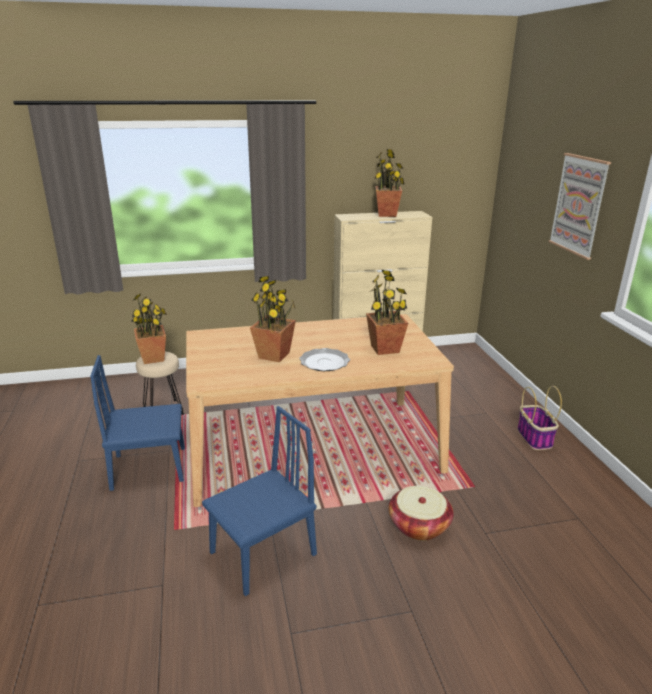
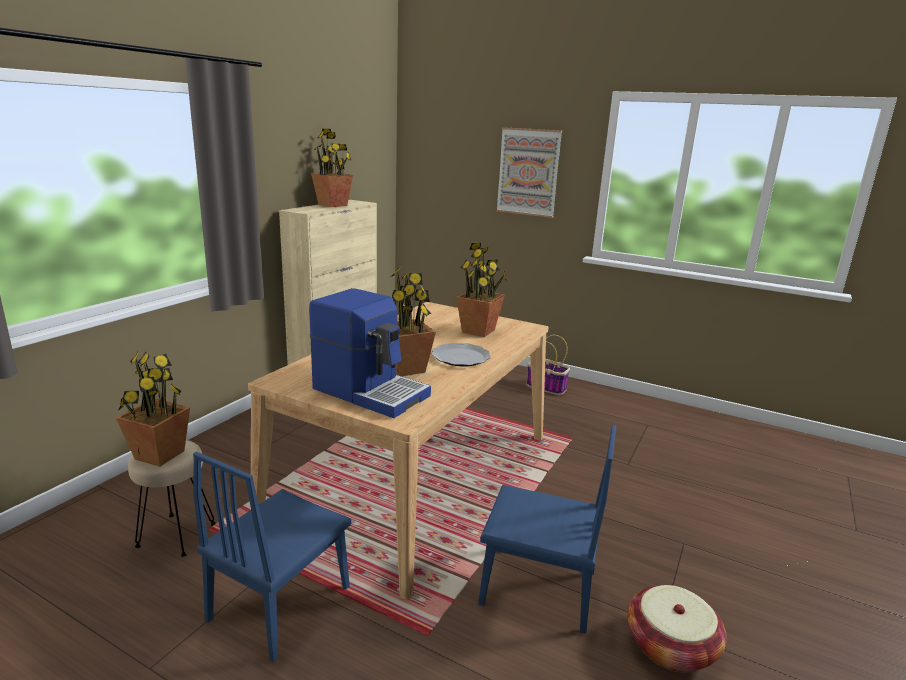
camera: 50 degrees left, 5 degrees down
(225, 360) = (371, 391): none -> coffee machine
(263, 553) = (538, 587): blue chair -> blue chair turned 105 degrees clockwise
(419, 525) = (590, 485): basket -> basket (670, 646)

